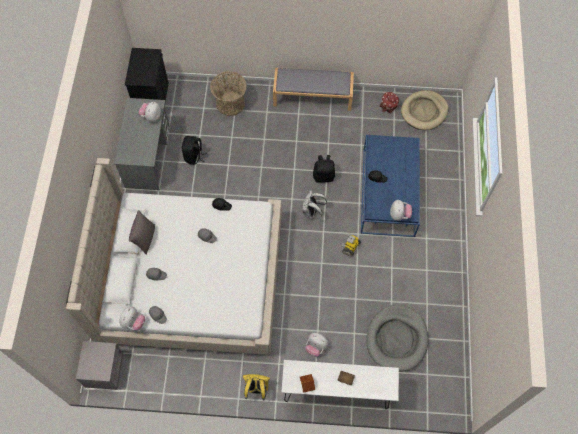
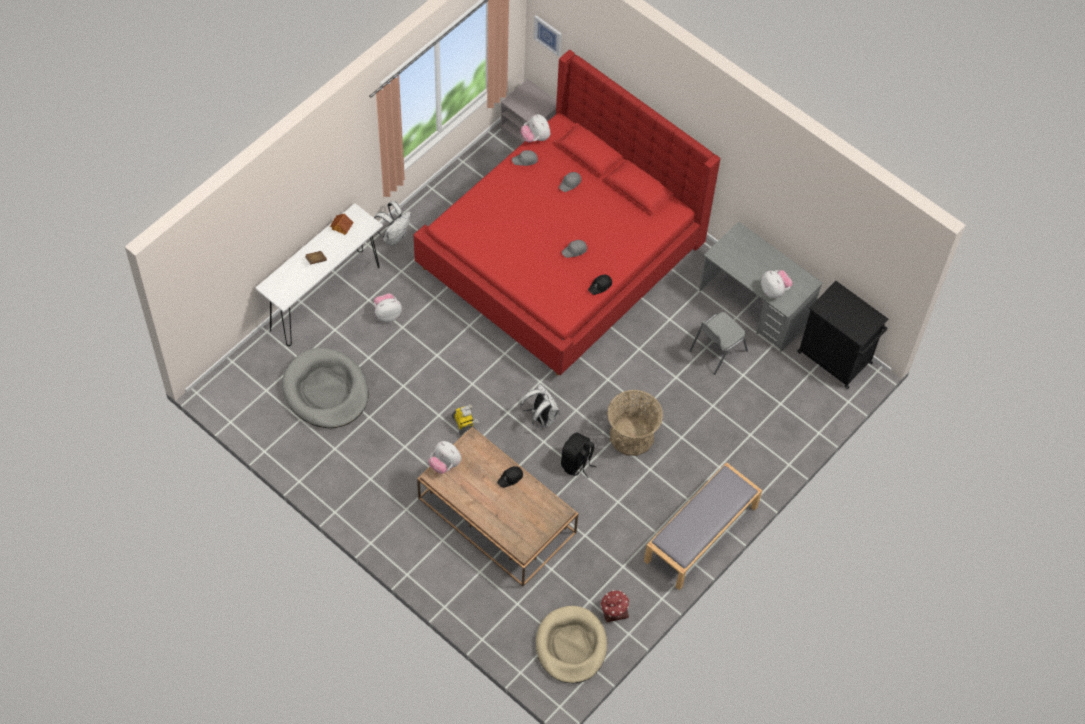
camera: 125 degrees right, 5 degrees down
(58, 339) = (548, 35): none -> picture
(145, 239) = (620, 197): grey pillow -> none
(191, 279) = (562, 254): beige bed -> red bed
(194, 156) = (717, 350): black backpack -> grey chair
(230, 103) = (764, 436): basket -> basket (631, 436)
(256, 389) = (394, 236): yellow backpack -> white backpack
(388, 191) = (497, 515): blue coffee table -> brown coffee table

